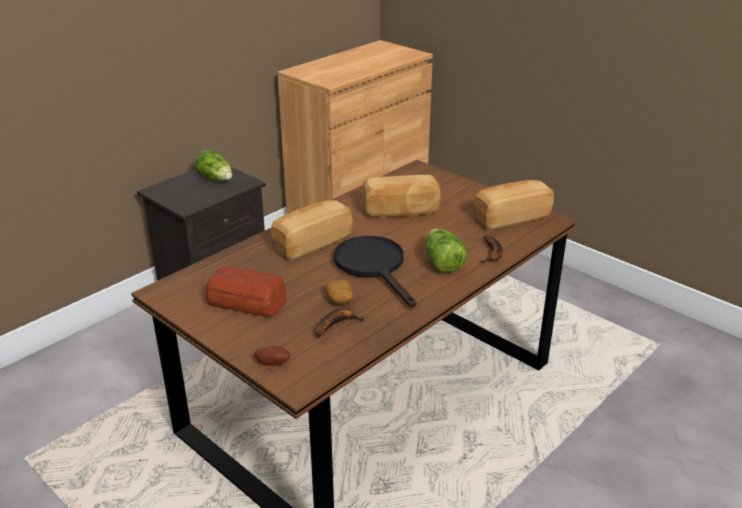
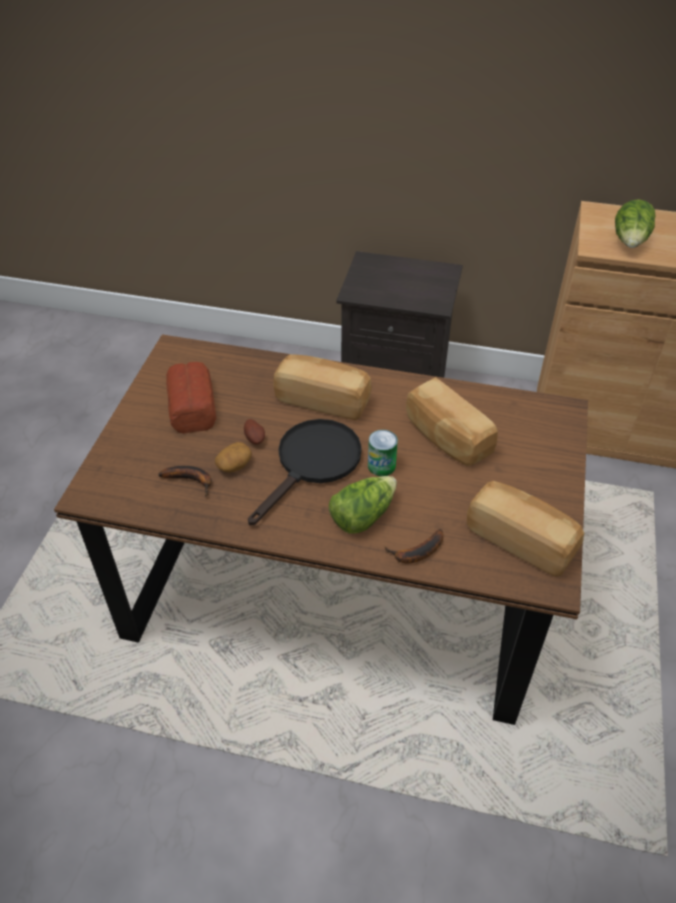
camera: 60 degrees right, 15 degrees up
(216, 179) = (423, 283): lettuce -> lettuce (630, 241)
(273, 362) = (110, 465): potato -> potato (255, 438)
(403, 241) = (381, 466): none -> can

